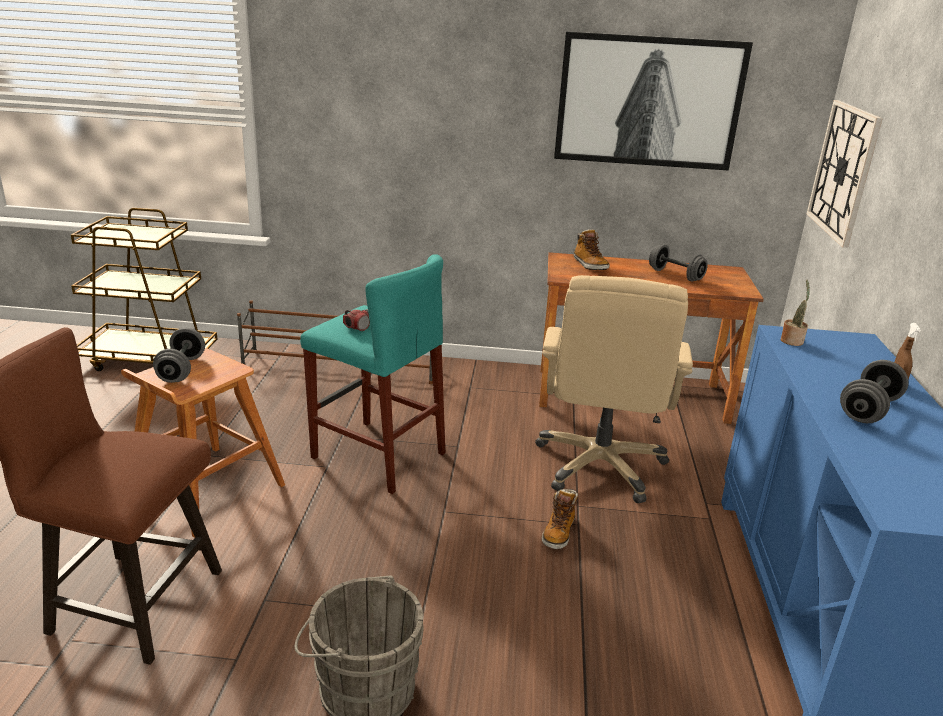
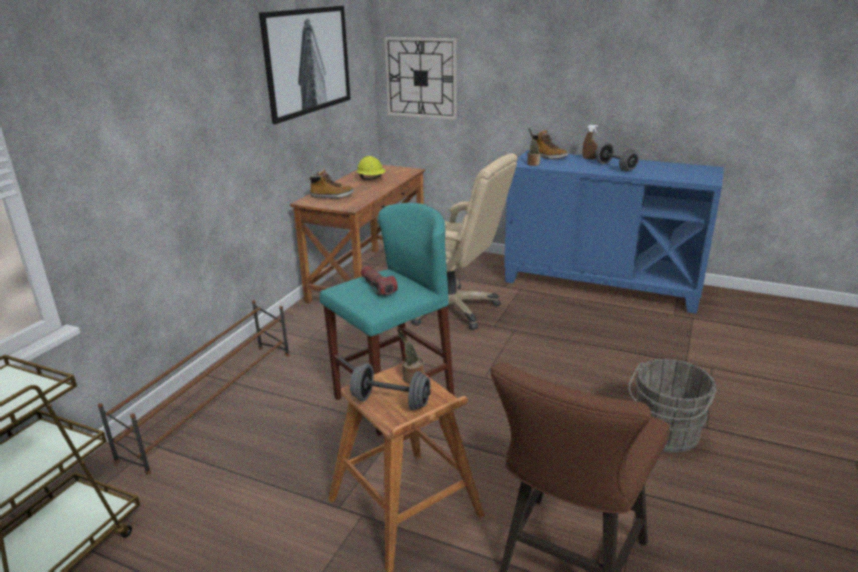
camera: 70 degrees left, 0 degrees up
(222, 374) = (411, 378): none -> potted plant
(558, 533) = (521, 338): boot -> boot (547, 157)
(675, 275) = (371, 179): grey dumbbell -> yellow hard hat

